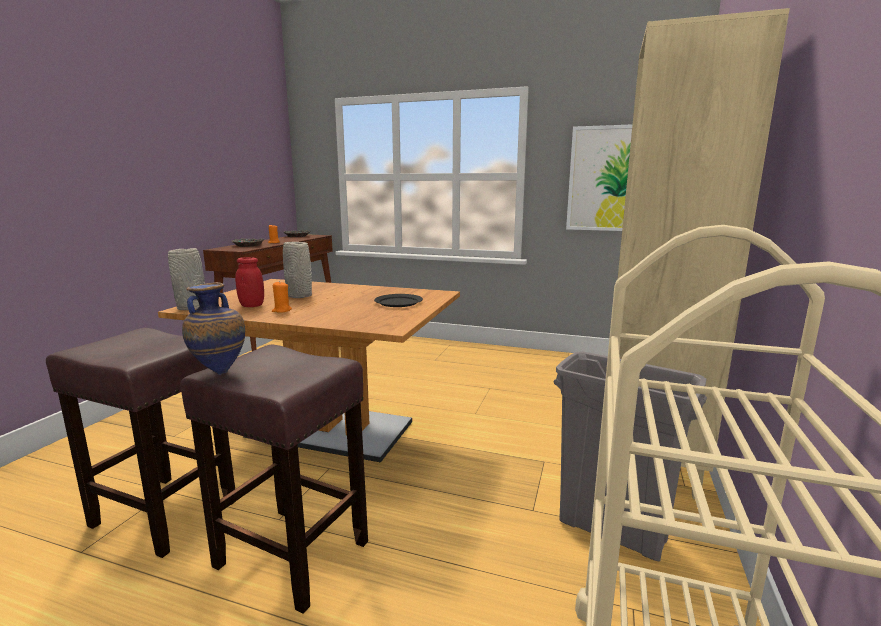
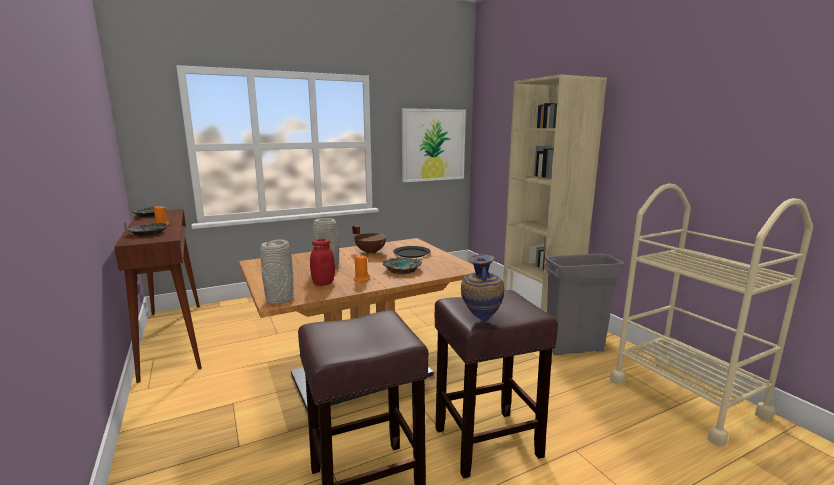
camera: 45 degrees left, 0 degrees up
(339, 312) = (402, 269): none -> bowl
(370, 293) = (371, 252): none -> brown cooking pot

